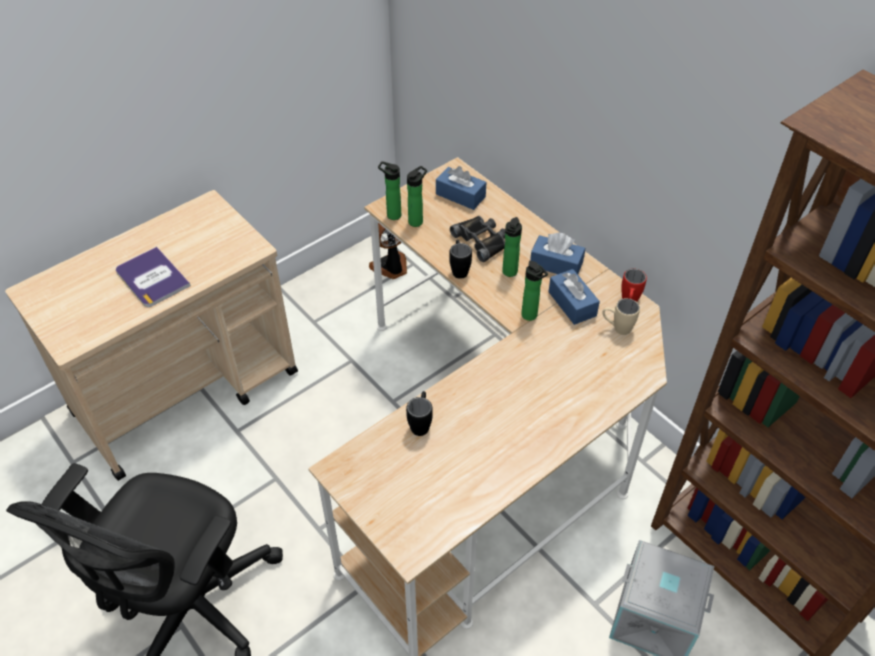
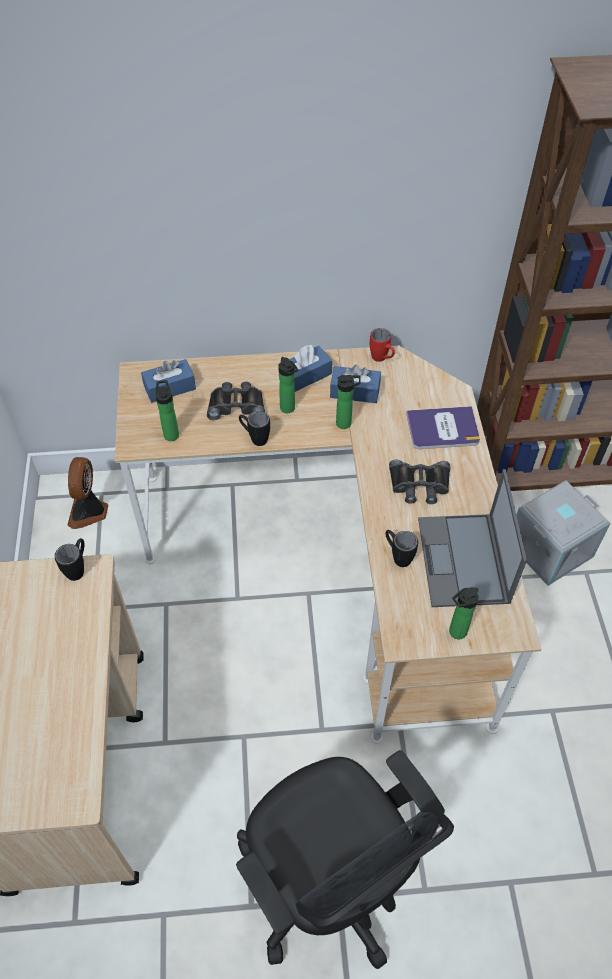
camera: 55 degrees left, 5 degrees up
(152, 278) = (50, 678): book -> book (442, 429)
(250, 240) = (78, 568): none -> black mug
(391, 214) = (145, 446): bottle -> bottle (455, 633)
(455, 474) = (463, 561): none -> laptop
(511, 400) = (419, 485): none -> black binoculars
(616, 328) = (400, 381): beige mug -> none

